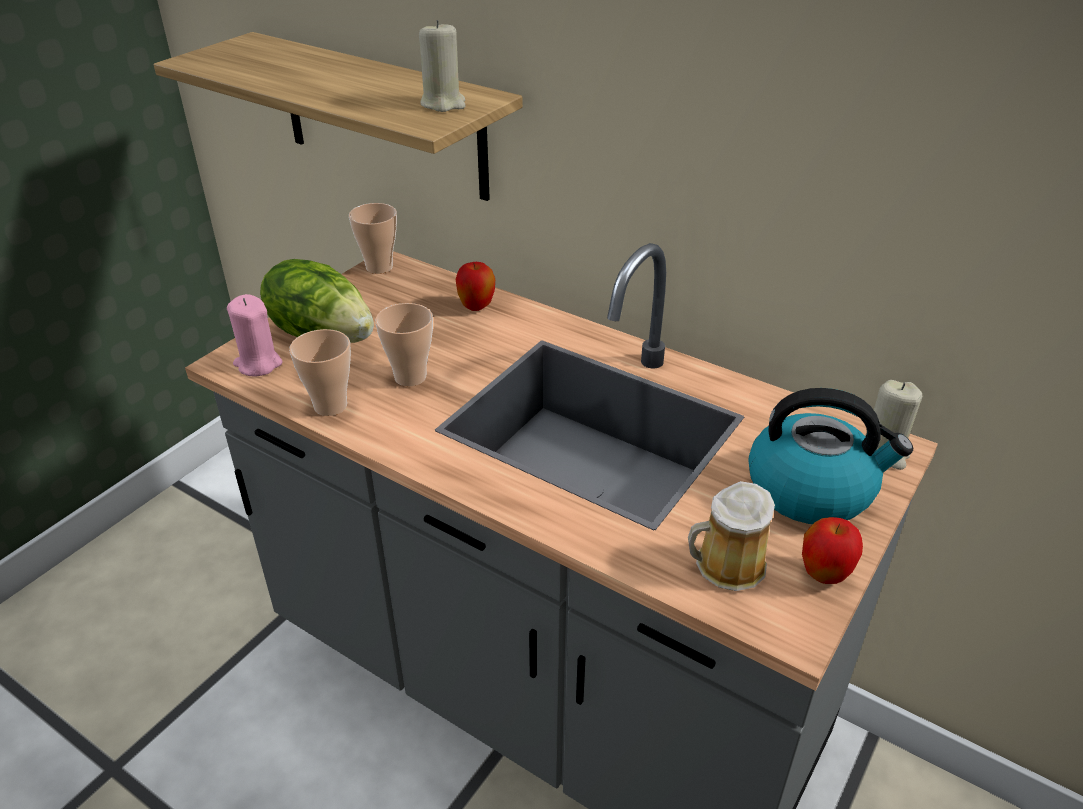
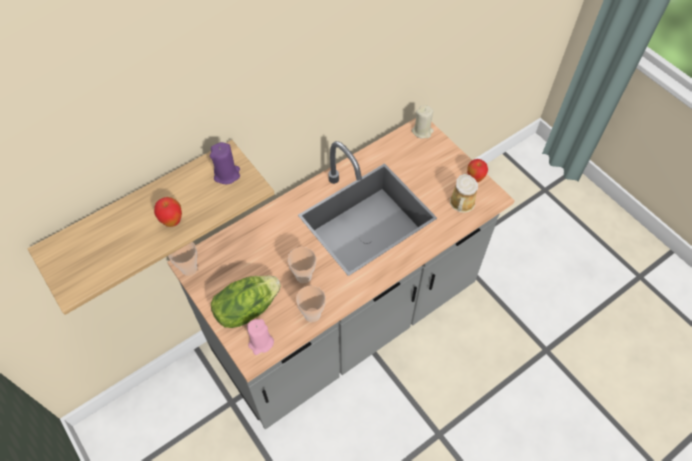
camera: 70 degrees left, 20 degrees up
(443, 103) = (227, 174): beige candle -> purple candle
(476, 307) = (255, 233): apple -> apple (172, 221)
(812, 489) = (433, 162): kettle -> none

